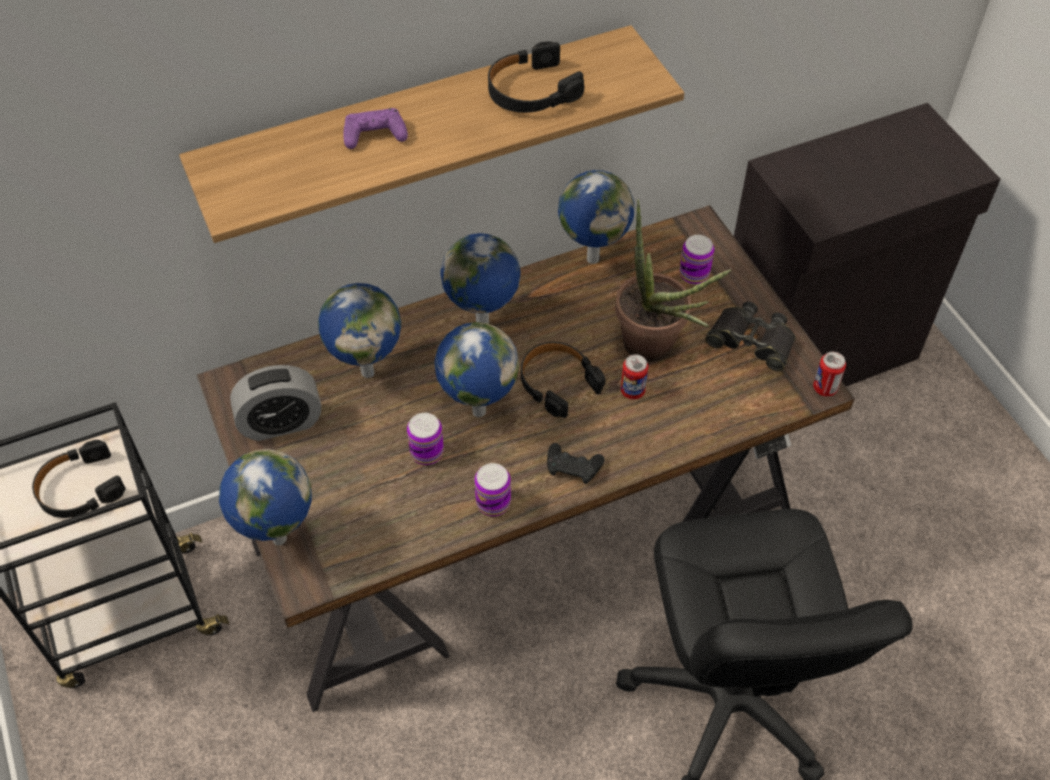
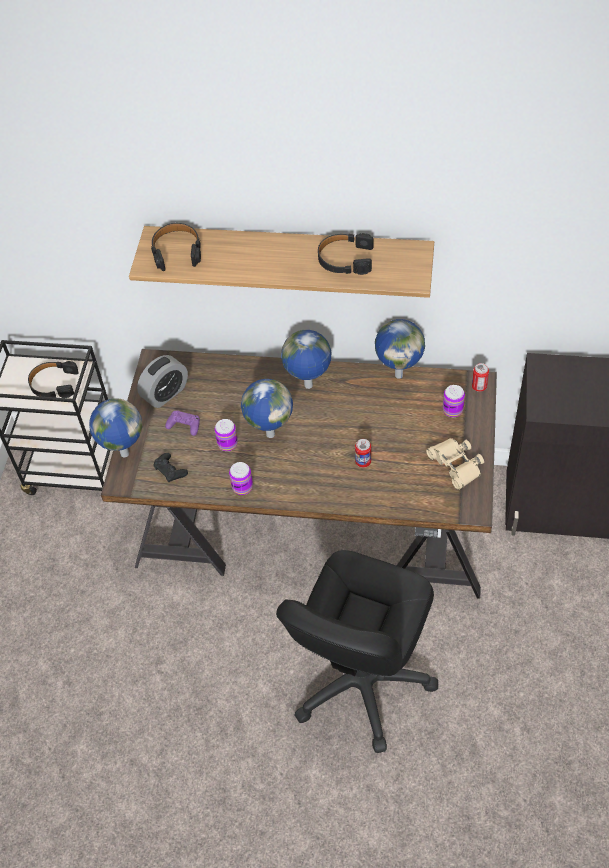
camera: 35 degrees right, 0 degrees up
(281, 423) = (165, 393): alarm clock -> alarm clock turned 60 degrees counterclockwise
(368, 371) = (228, 385): globe -> none
(374, 134) = (244, 252): purple game controller -> purple game controller (184, 425)
(557, 383) = (324, 438): black headphones -> black headphones (177, 251)
(573, 467) = (298, 488): black game controller -> black game controller (170, 470)
(655, 350) = (394, 444): potted plant -> none
(752, 341) = (456, 465): black binoculars -> beige binoculars
(825, 388) = (478, 512): can -> can (479, 386)

